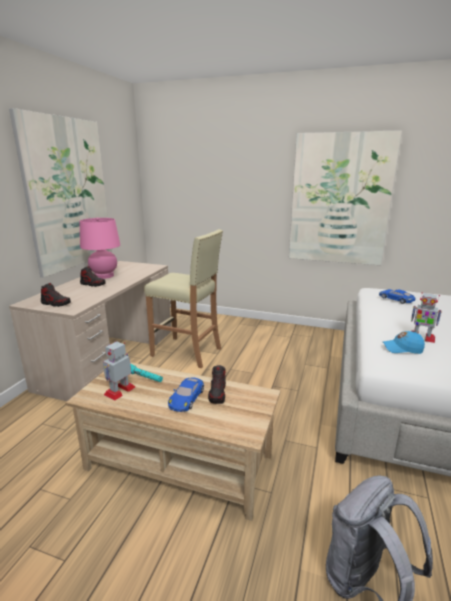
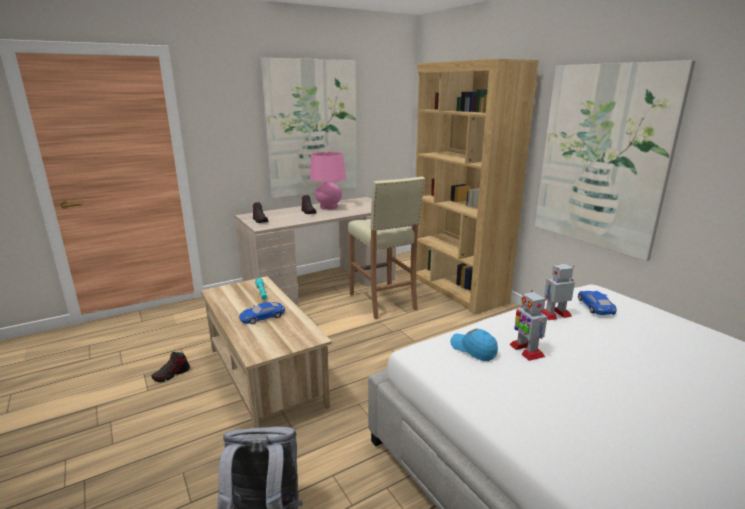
camera: 40 degrees right, 0 degrees up
(120, 390) = (235, 295): toy robot -> toy robot (555, 314)
(218, 393) = (285, 323): shoe -> shoe (171, 374)
(226, 324) = (457, 289): none -> brown bookcase

